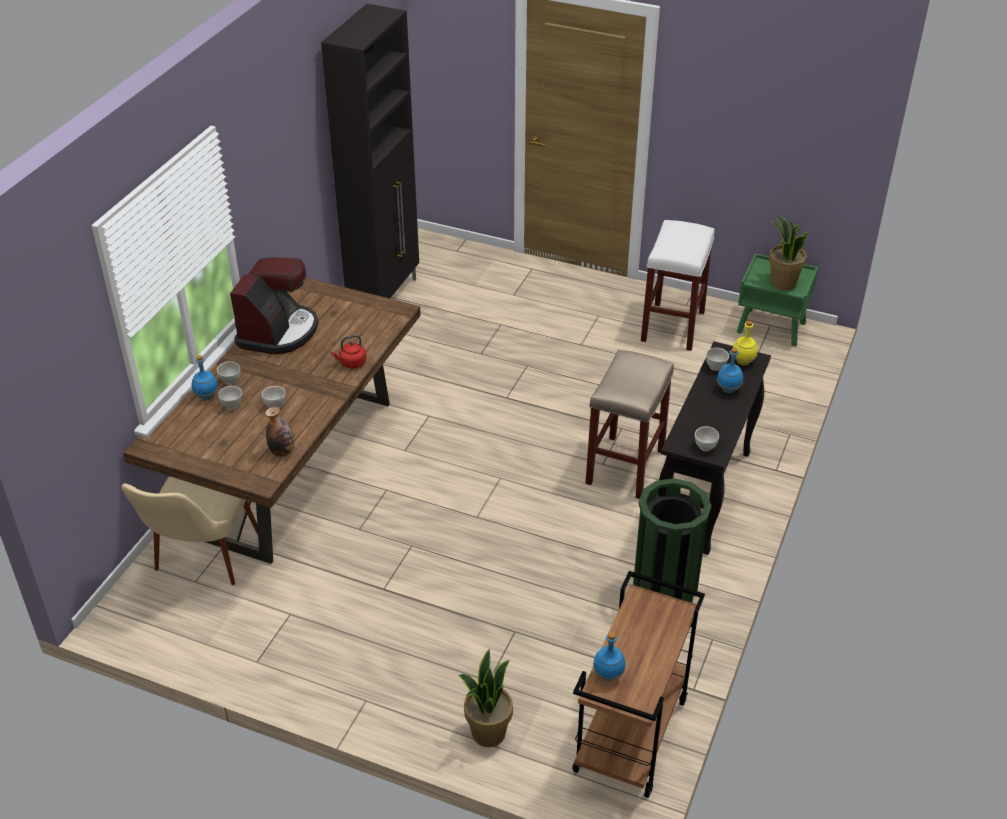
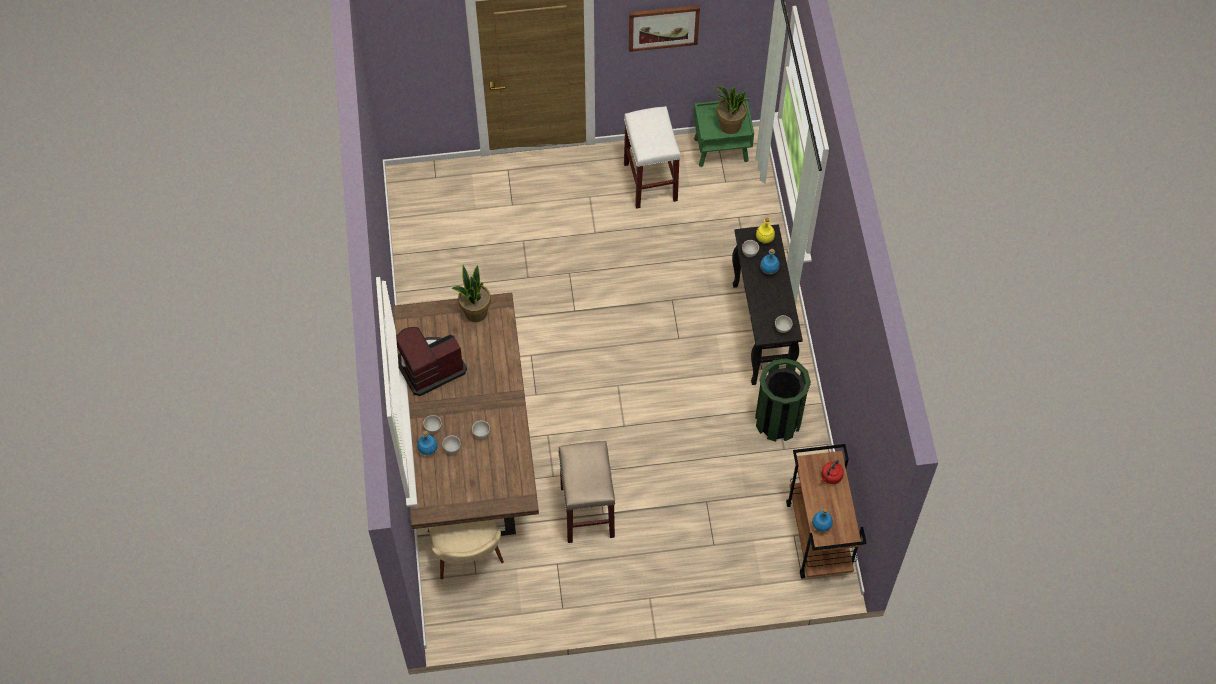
camera: 30 degrees left, 20 degrees up
(278, 332) = (430, 367): coffee machine -> coffee machine turned 105 degrees counterclockwise
(282, 452) = (517, 469): bottle -> none
(351, 363) = (504, 370): red kettle -> red kettle (830, 477)
(385, 296) = (414, 253): black cabinet -> none
(488, 732) = (736, 579): potted plant -> potted plant (475, 312)
(625, 468) = (696, 334): beige stool -> beige stool (588, 513)
(732, 111) = (663, 27): none -> picture

